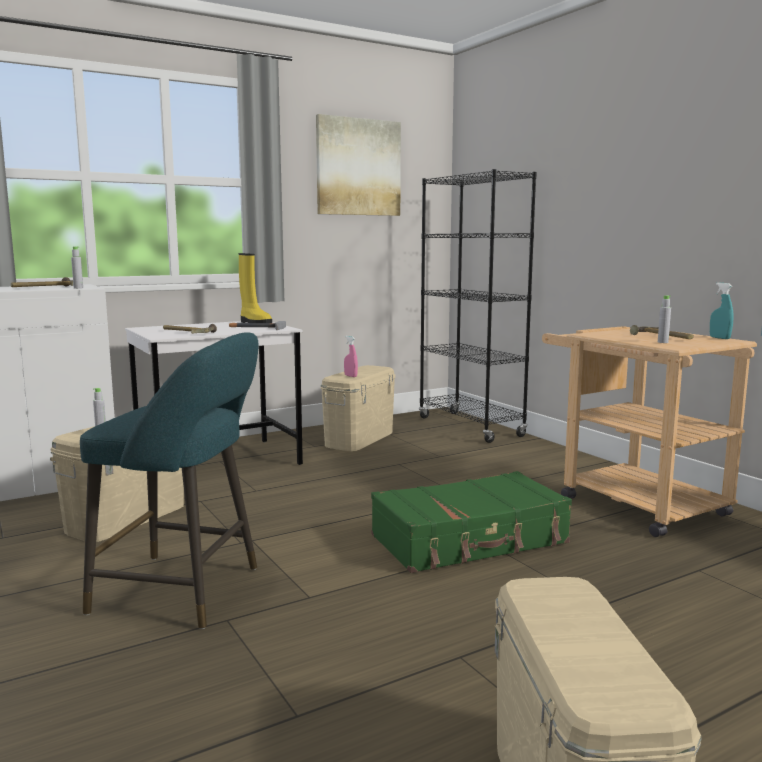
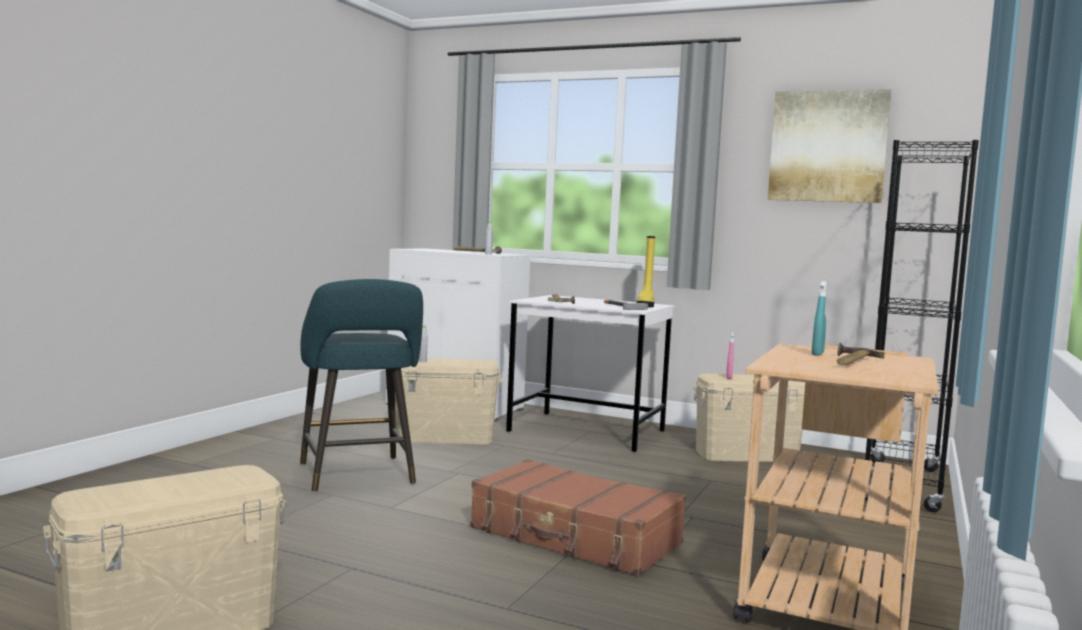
camera: 55 degrees right, 5 degrees down
(470, 540) = (575, 537): green suitcase -> brown suitcase
(663, 342) = (801, 362): grey bottle -> none
(719, 338) = (918, 376): turquoise spray bottle -> turquoise spray bottle (817, 354)

